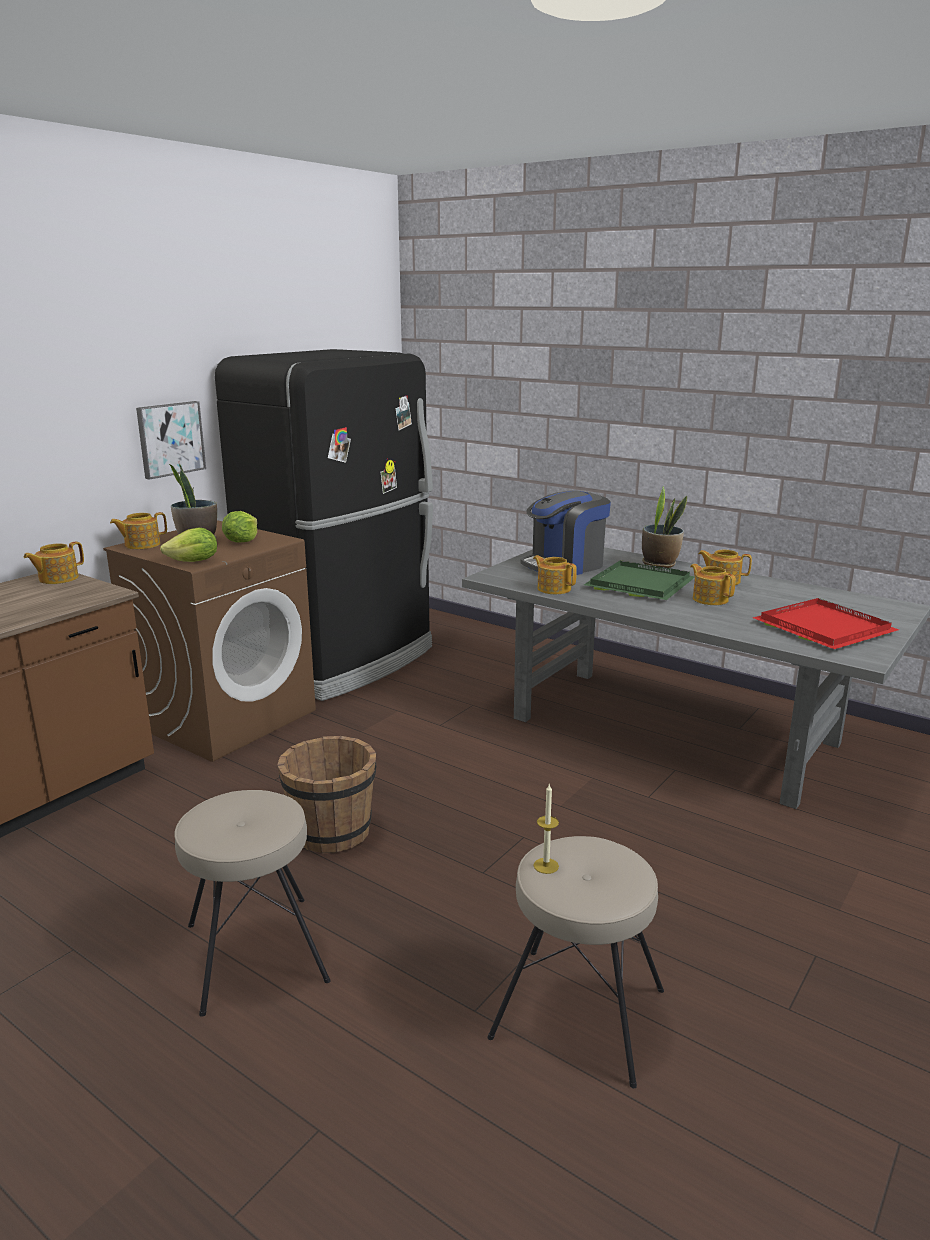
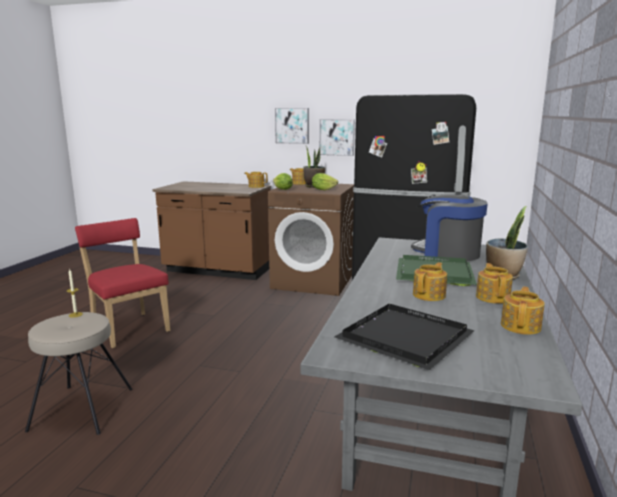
camera: 70 degrees right, 5 degrees down
(82, 428) = (292, 125): none -> picture
(254, 953) = (128, 328): beige stool -> red chair
(331, 832) = (222, 323): brown bucket -> none
(553, 588) = (388, 255): teapot -> teapot (521, 326)
(821, 627) = (404, 337): red tray -> black tray

